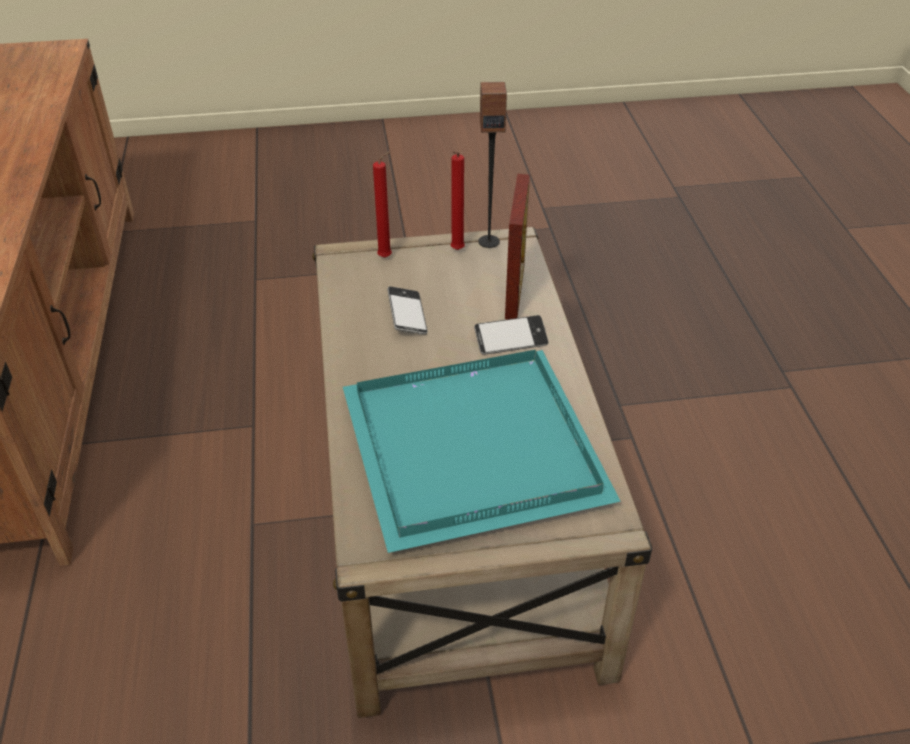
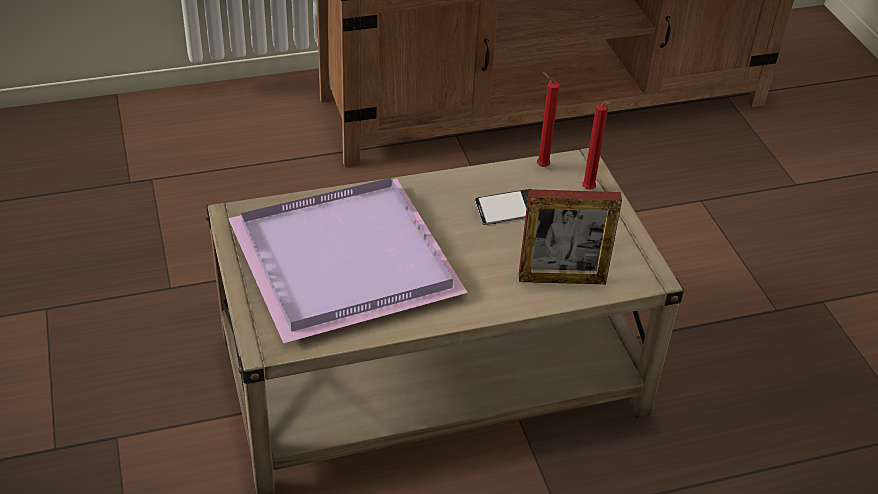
camera: 80 degrees right, 0 degrees up
(456, 251) = (615, 234): red candle -> red candle (540, 166)
(476, 444) = (349, 262): turquoise tray -> purple tray
(489, 241) = (640, 256): speaker -> none
(510, 340) = (488, 278): phone -> none

